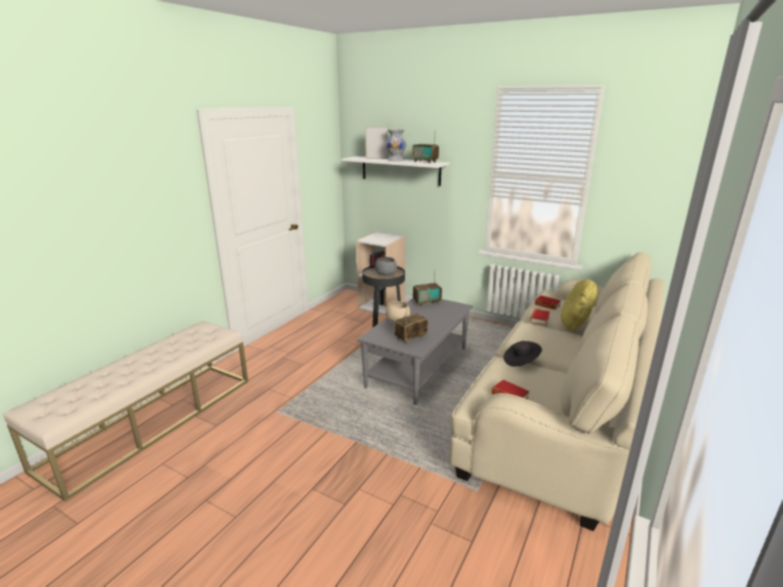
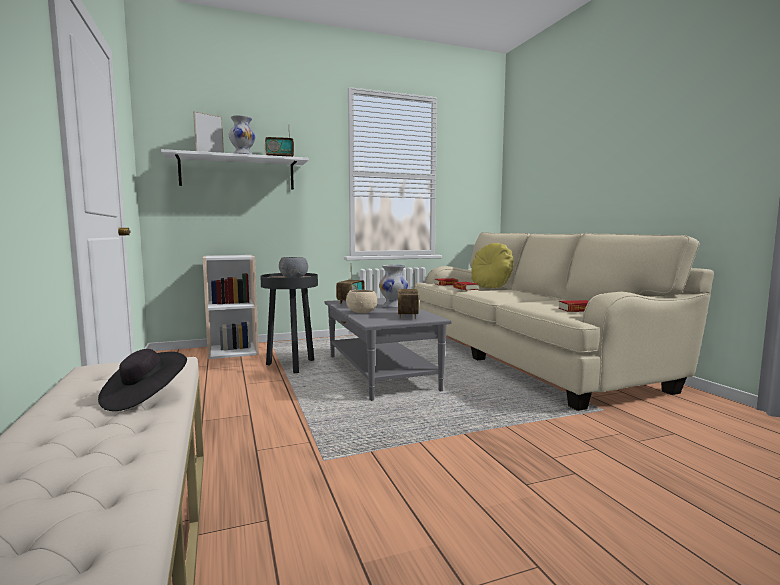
camera: 50 degrees left, 15 degrees down
(435, 321) = (393, 306): none -> white vase
(521, 361) = (524, 300): black hat -> black hat (145, 398)

